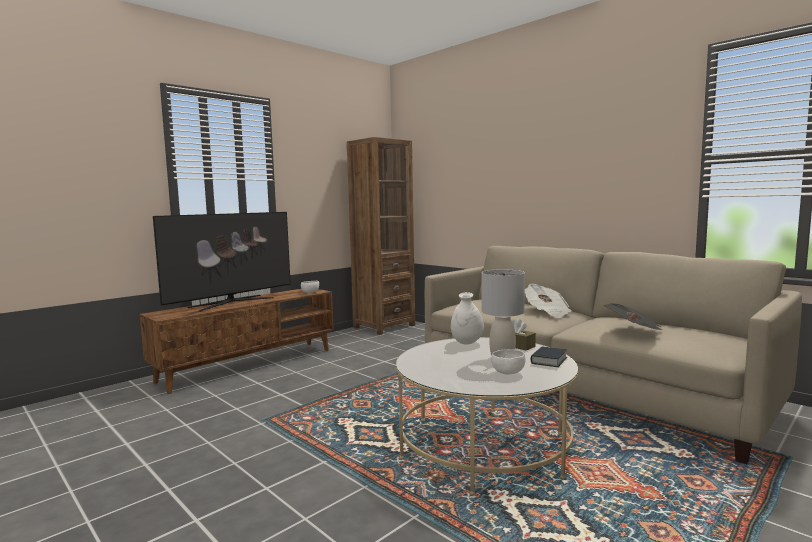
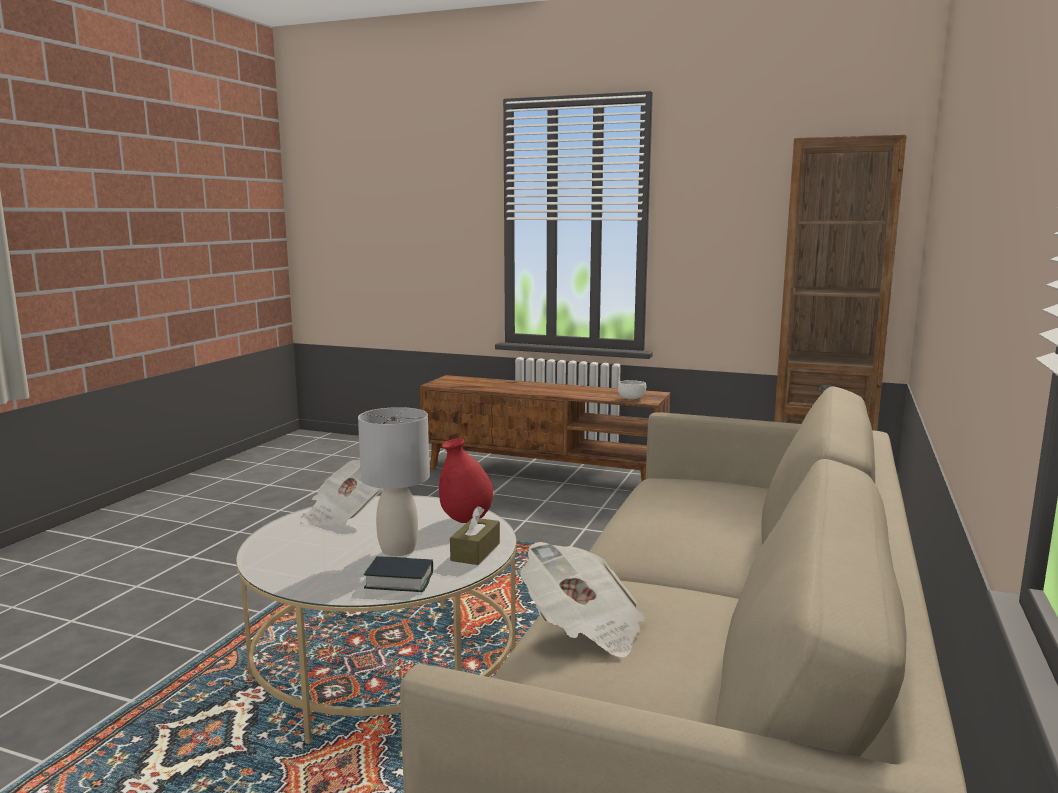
camera: 65 degrees right, 5 degrees up
(231, 302) = (528, 386): television -> none
(467, 343) = (466, 520): white vase -> red vase
(507, 373) = (326, 559): white bowl -> none
(547, 313) = (696, 546): newspaper -> newspaper (346, 514)

